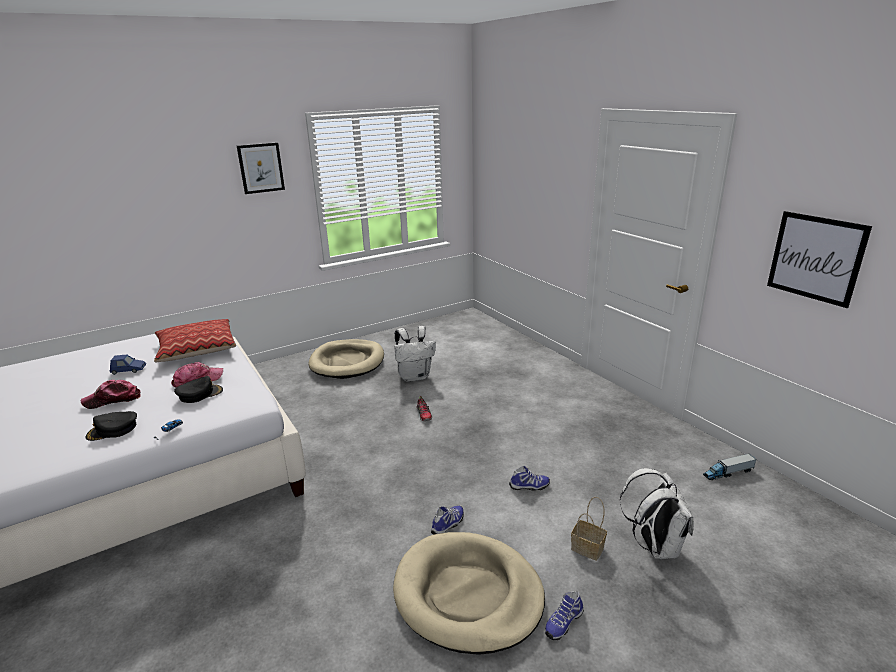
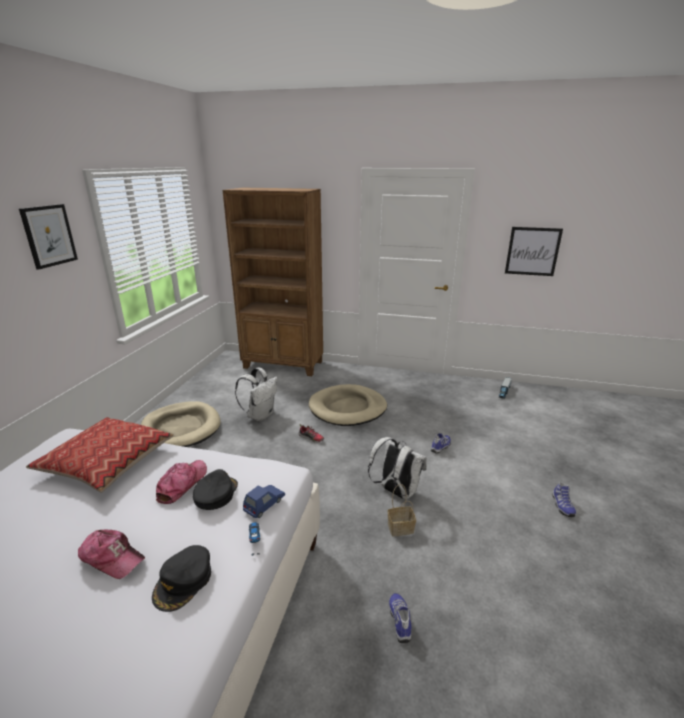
camera: 45 degrees left, 0 degrees up
(113, 400) = (112, 557): cap -> cap turned 90 degrees counterclockwise
(128, 370) = (54, 522): blue toy car -> blue toy car (264, 504)
(448, 524) = (438, 496): shoe -> shoe (401, 620)
(468, 594) = (509, 526): beige dog bed -> beige dog bed (348, 408)
(502, 339) = (283, 365): none -> brown bookcase
(588, 548) = (514, 462): basket -> basket (401, 527)
(654, 545) = (533, 442): white backpack -> white backpack (395, 491)

